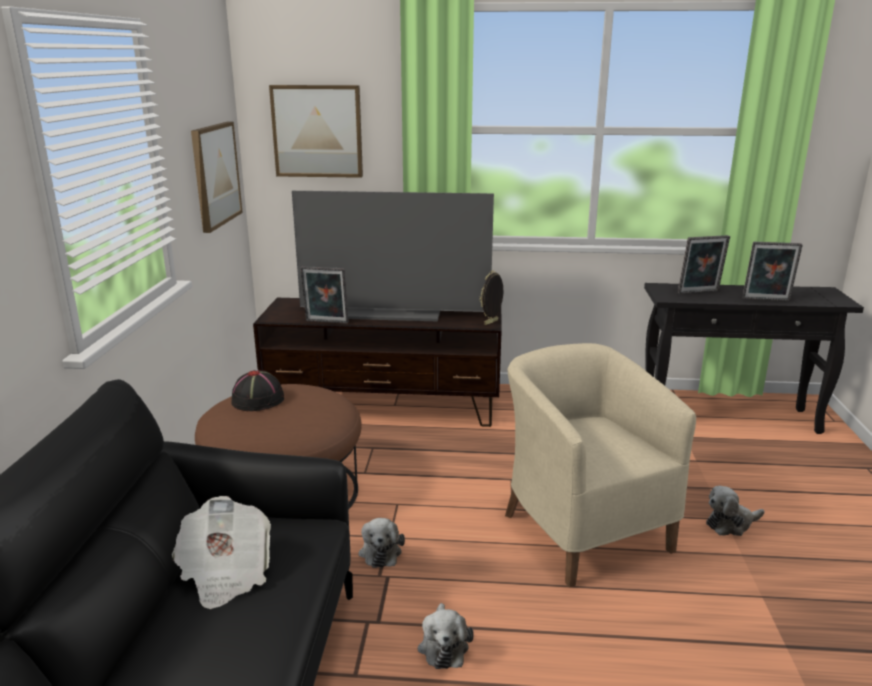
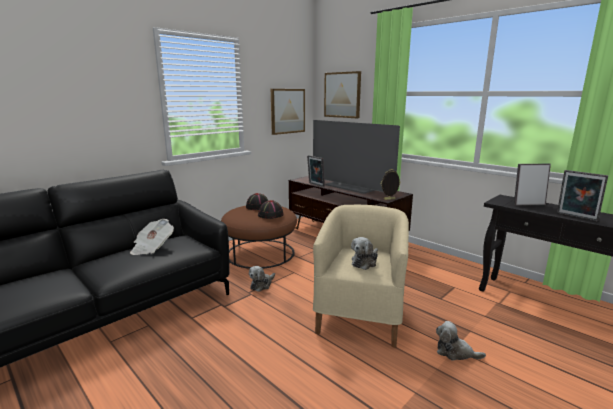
camera: 40 degrees right, 5 degrees down
(316, 410) = (270, 215): none -> black hat
(443, 645) = (232, 325): plush toy -> plush toy (365, 262)
(699, 292) = (528, 204): picture frame -> picture frame turned 150 degrees clockwise

